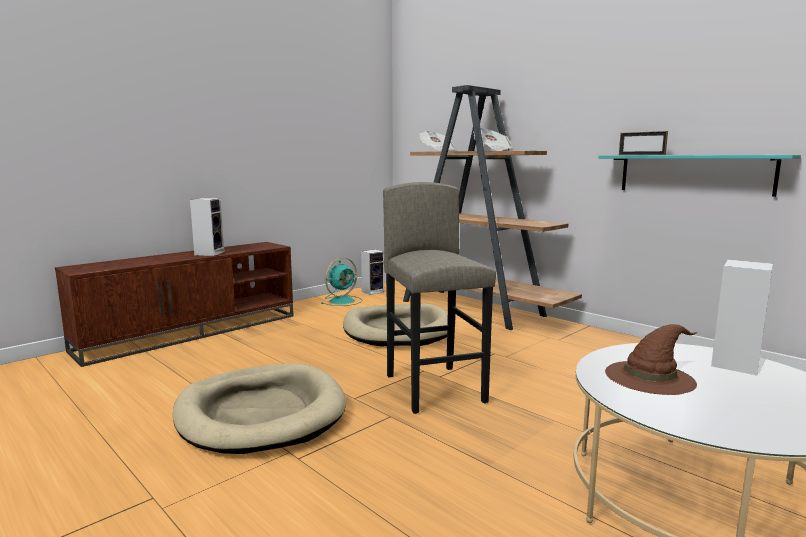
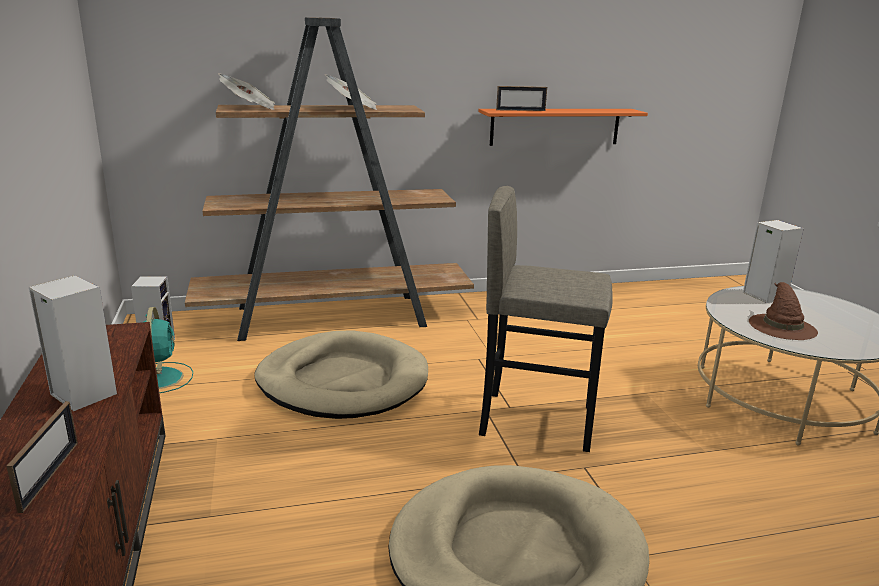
camera: 60 degrees left, 10 degrees up
(143, 262) = (49, 475): none -> picture frame
(694, 174) = (555, 126): turquoise shelf -> orange shelf

